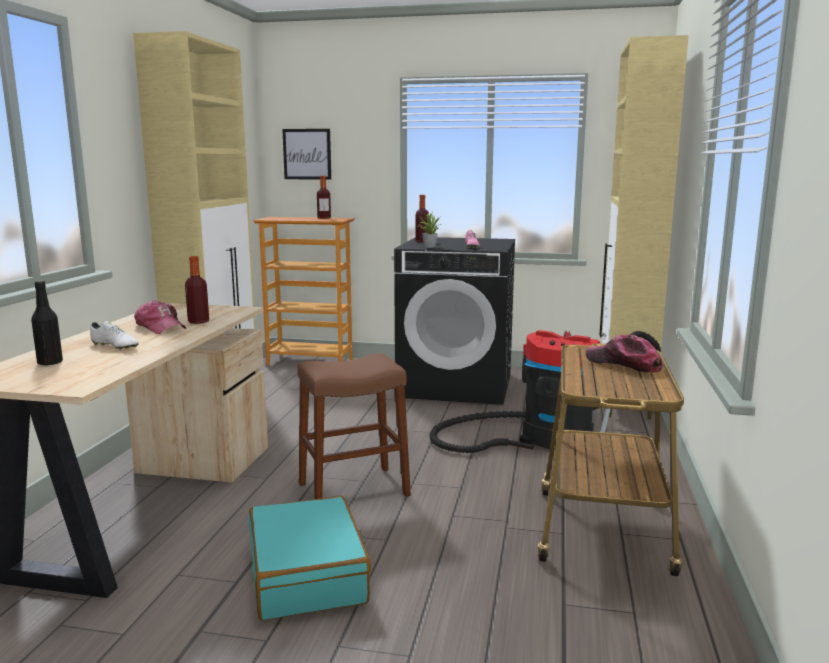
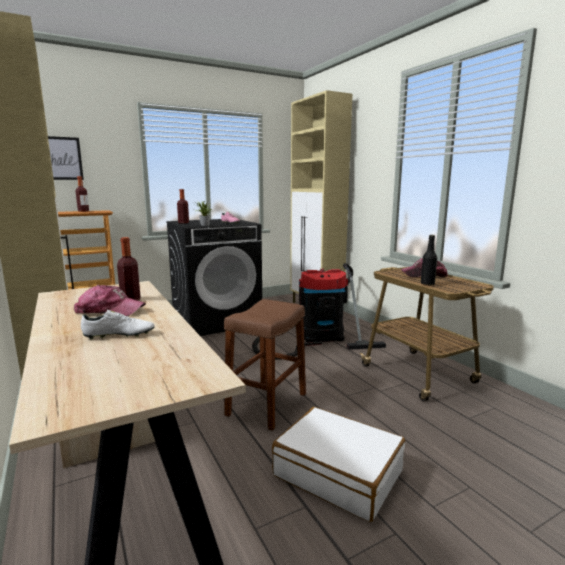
camera: 40 degrees left, 0 degrees up
(50, 363) = (96, 368): black bottle -> black bottle (427, 284)
(308, 574) = (338, 473): turquoise suitcase -> white suitcase

